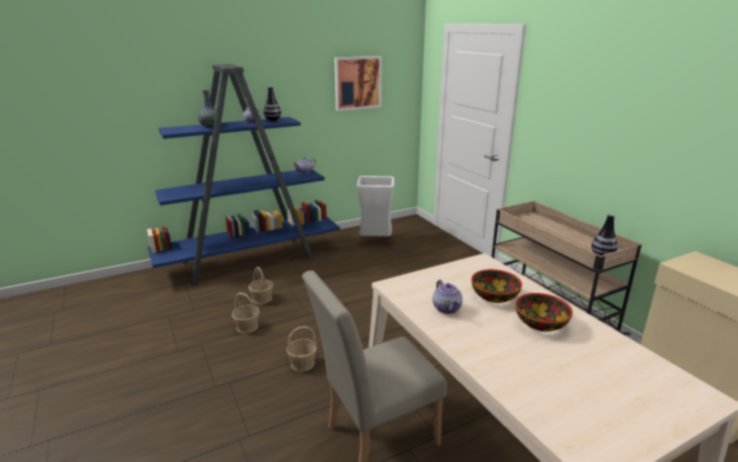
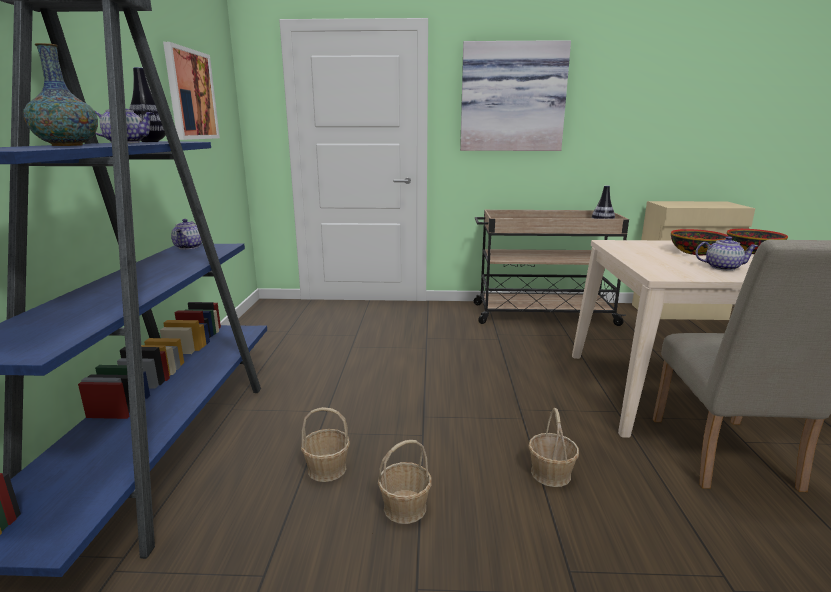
camera: 60 degrees left, 5 degrees down
(376, 241) = (286, 337): white trash can -> none
(577, 102) = (512, 98): none -> picture

